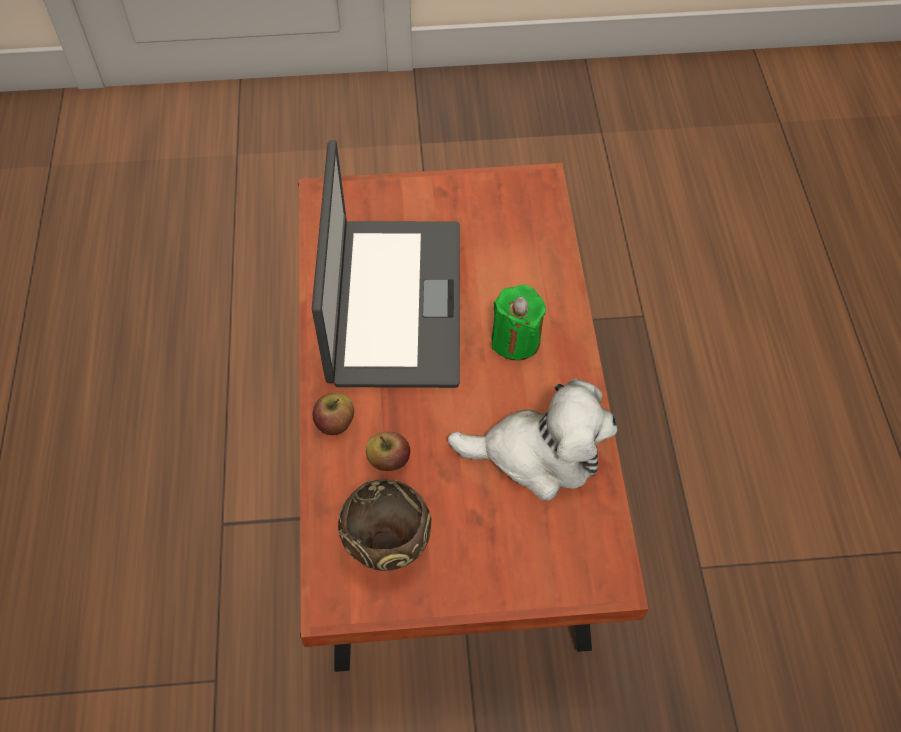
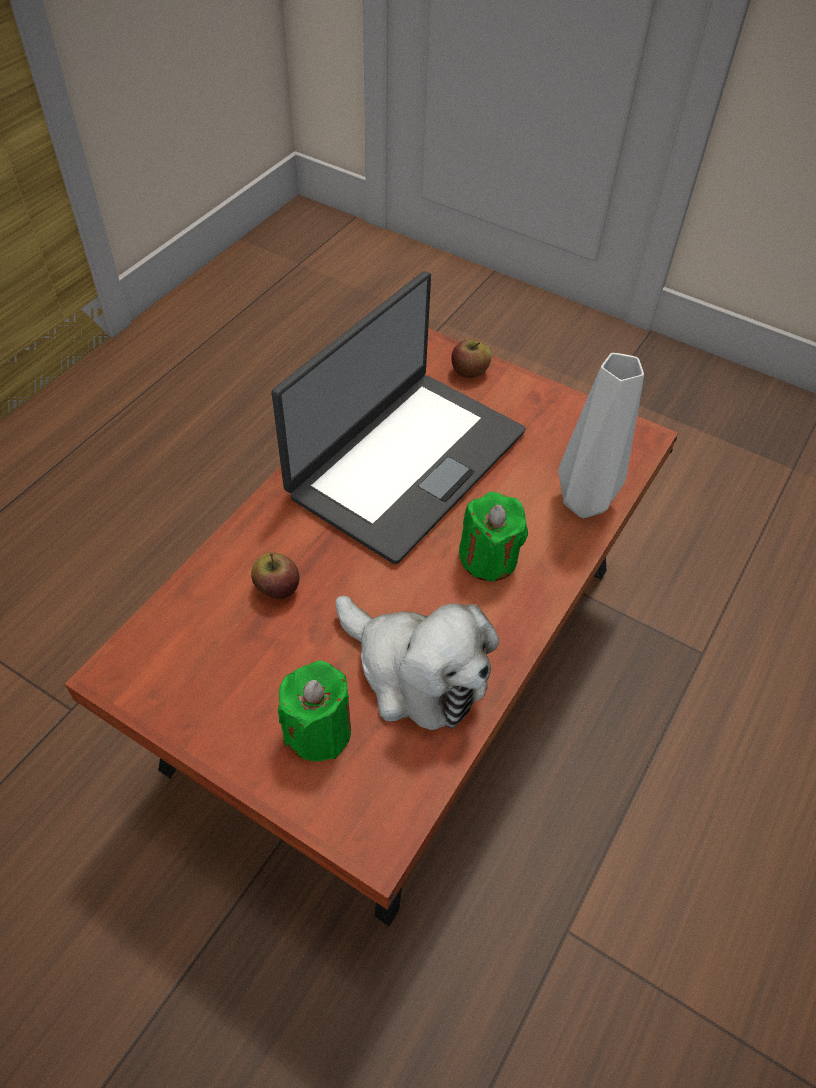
camera: 35 degrees right, 5 degrees down
(335, 422) = (263, 528): apple -> apple (469, 371)
(389, 547) = (206, 661): brown bowl -> none
(511, 539) = (318, 731): none -> green candle
(543, 258) = (582, 504): none -> grey vase

